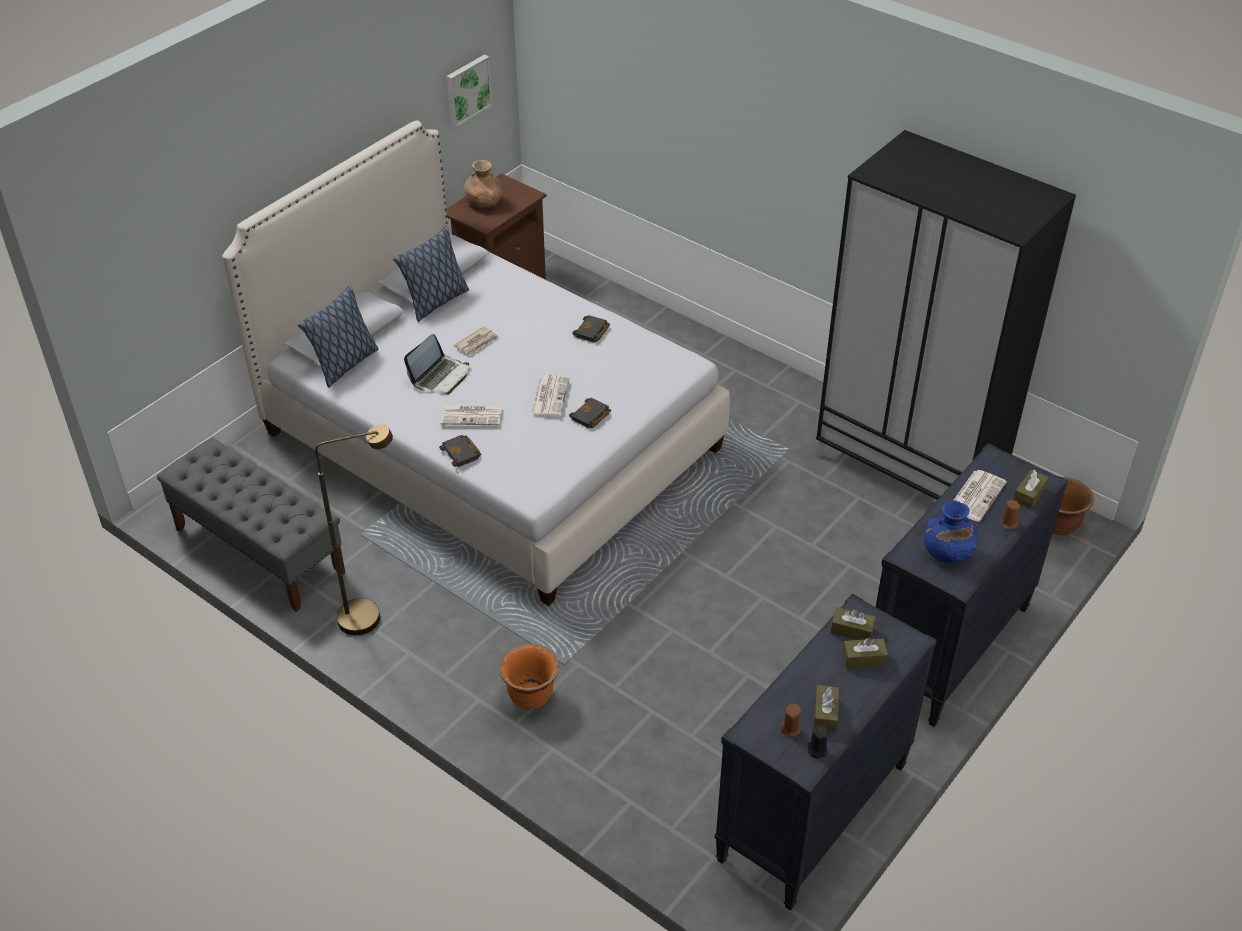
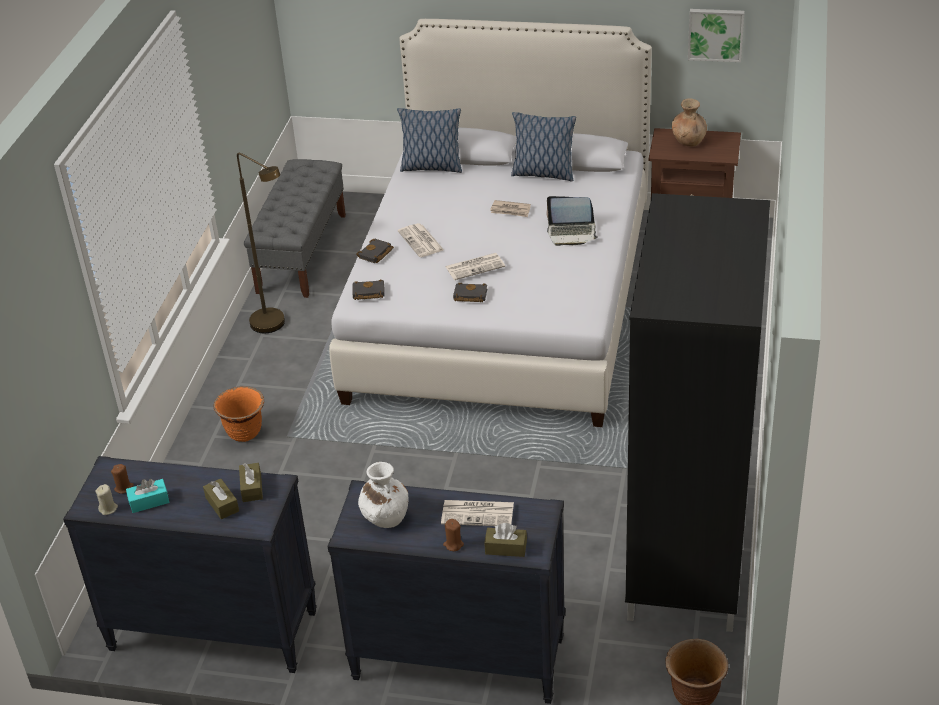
camera: 65 degrees right, 5 degrees down
(440, 376) = (455, 210): laptop -> laptop (572, 233)
(592, 332) = (578, 257): black book -> black book (367, 293)
(817, 749) = (108, 509): black candle -> beige candle
(825, 714) = (149, 501): brown tissue box -> turquoise tissue box
(947, 553) = (385, 516): blue vase -> white vase

